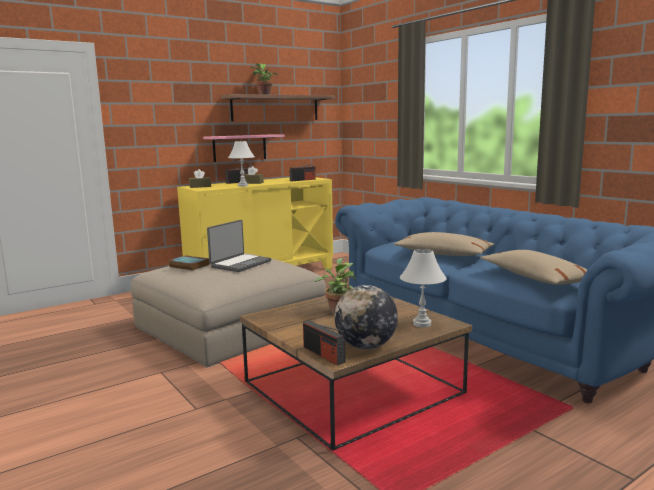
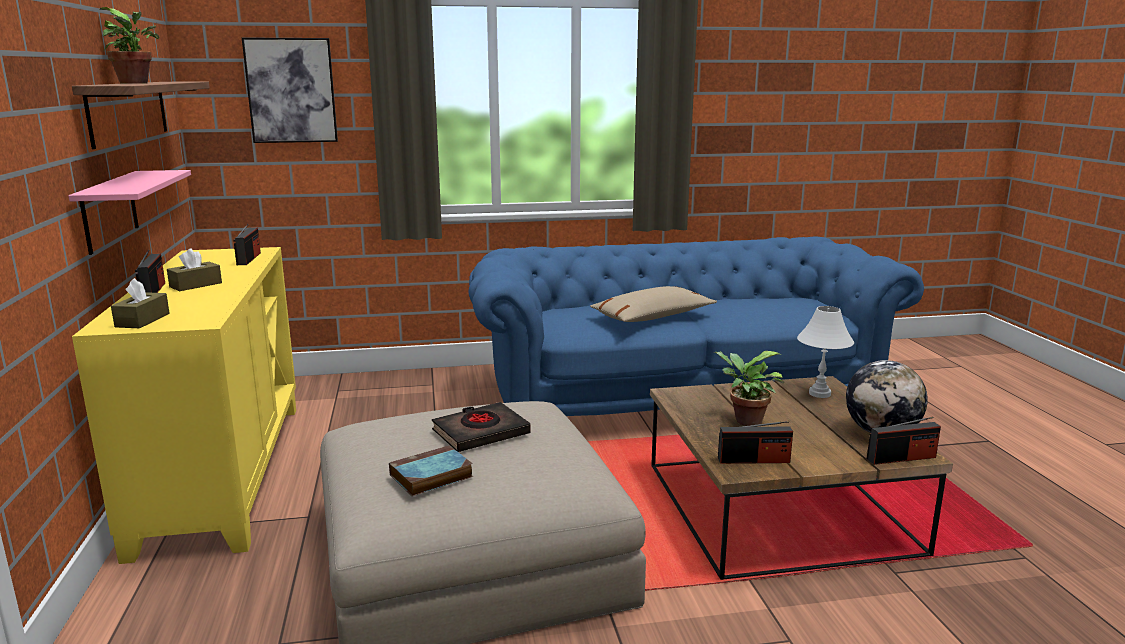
camera: 65 degrees left, 5 degrees up
(240, 264) = (480, 433): laptop -> black book
(242, 186) = (225, 294): white table lamp -> none
(278, 318) = (754, 460): none -> radio
(376, 99) = (291, 90): none -> picture
(535, 278) = (787, 312): beige pillow -> none

